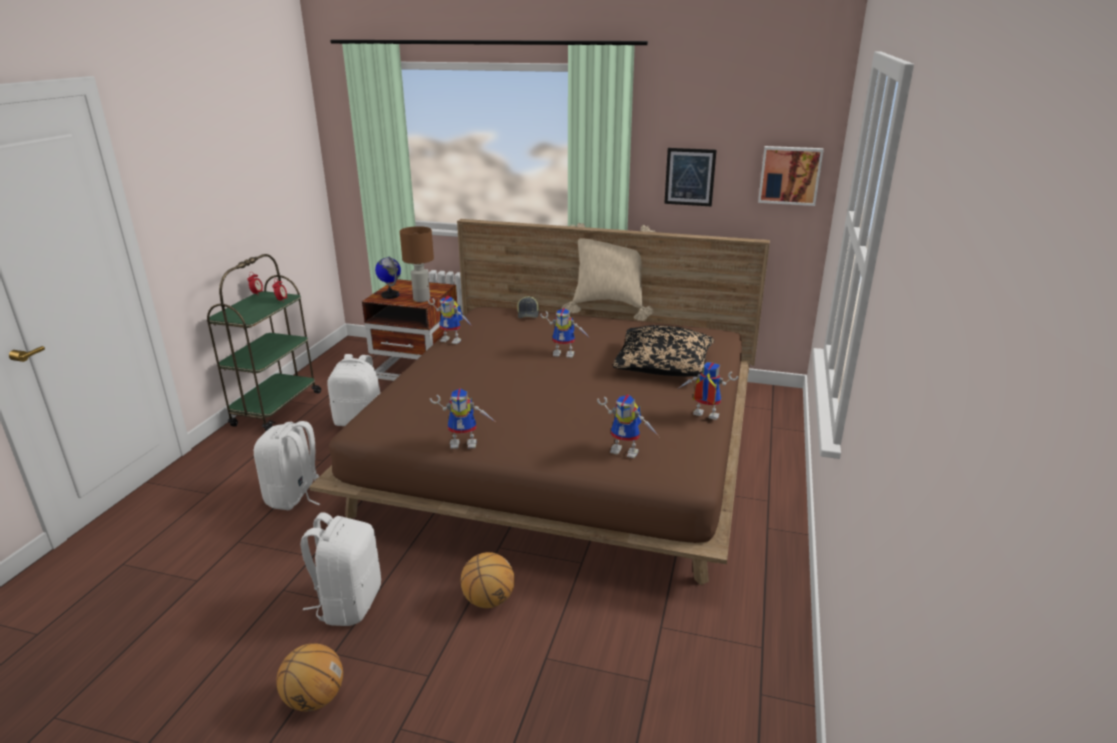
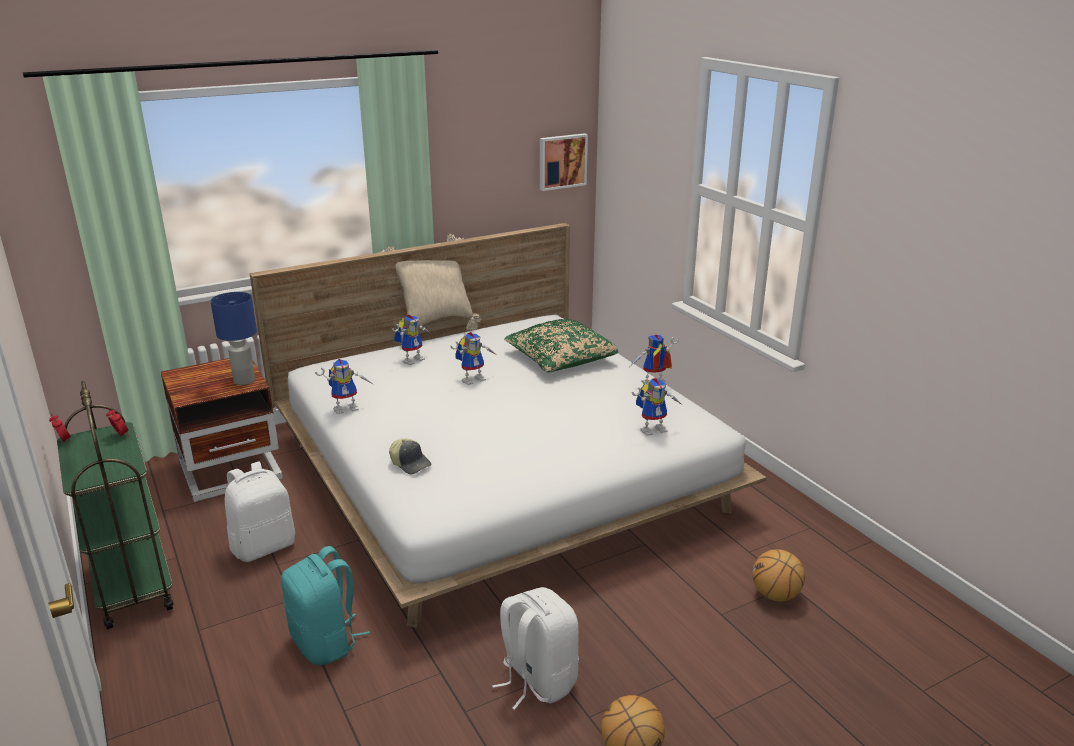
camera: 45 degrees left, 0 degrees up
(295, 496) = (326, 642): white backpack -> turquoise backpack
(390, 295) = (197, 389): globe -> none
(421, 299) = (243, 381): brown table lamp -> blue table lamp
(466, 442) = (536, 480): toy robot -> toy robot (413, 359)
(488, 600) = (629, 607): basketball -> basketball (775, 595)
(528, 314) = (370, 358): cap -> cap (410, 463)
(564, 451) = (501, 475): brown bed -> white bed
(664, 365) = (562, 358): black pillow -> green pillow
(689, 177) = (479, 178): picture -> none

